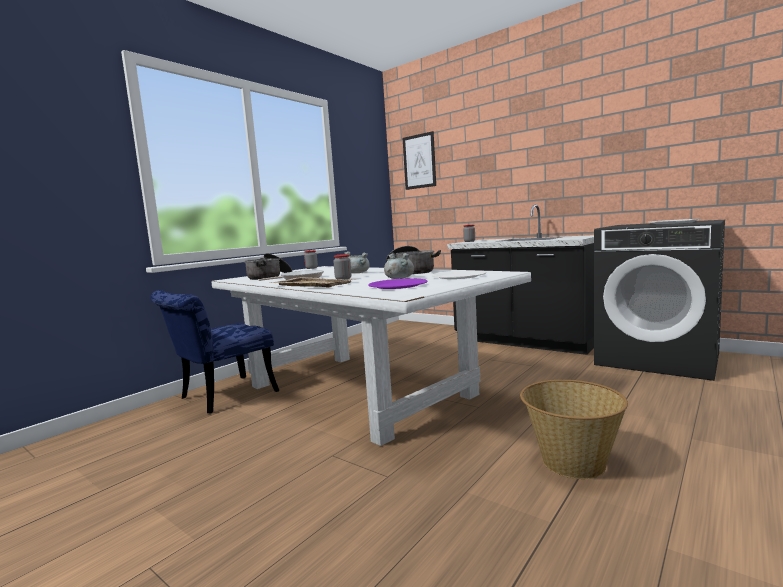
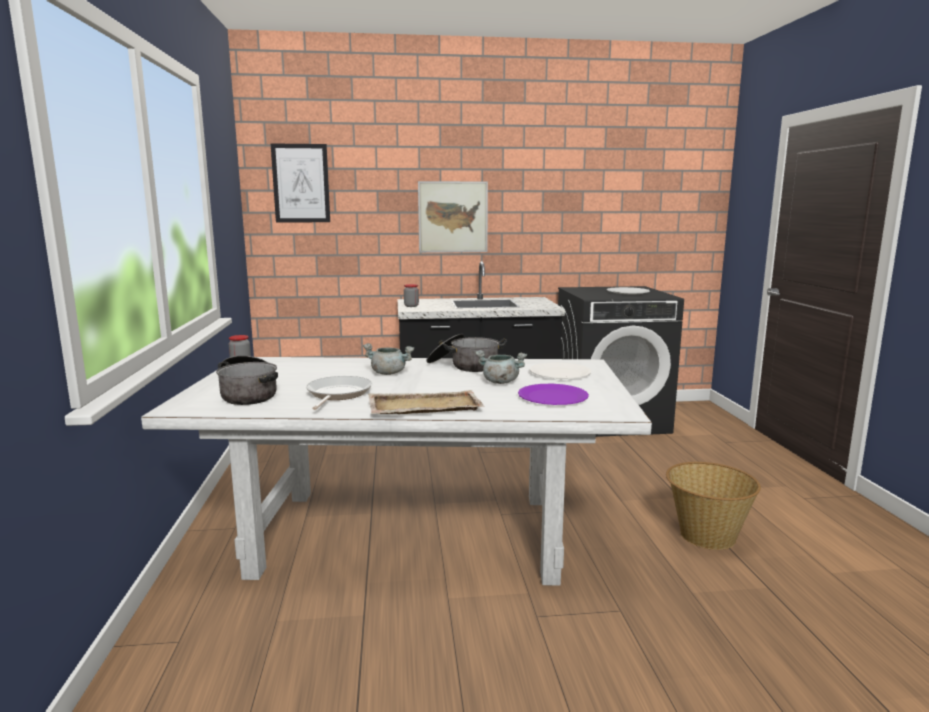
camera: 45 degrees left, 5 degrees up
(220, 397) = (221, 614): blue chair -> none
(343, 279) = (422, 389): jar -> none
(520, 171) = (453, 217): none -> picture

